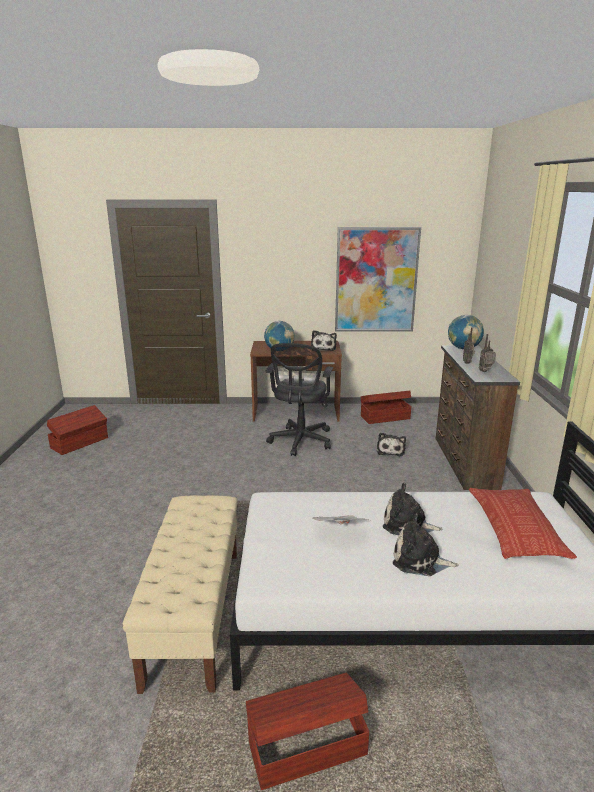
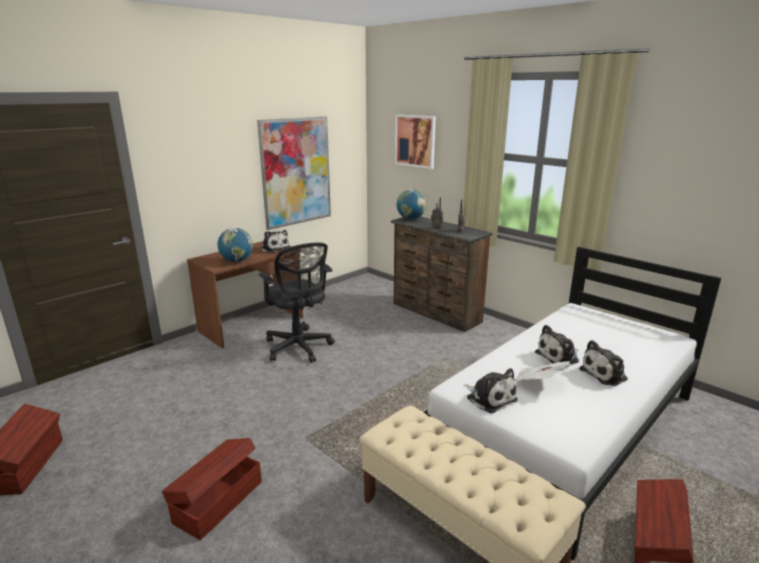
camera: 45 degrees left, 0 degrees up
(384, 417) = (333, 301): brown storage box -> brown storage box (217, 502)
(390, 450) = (379, 325): plush toy -> plush toy (489, 398)
(503, 261) = (415, 141): none -> picture
(515, 529) = (601, 330): pillow -> none

